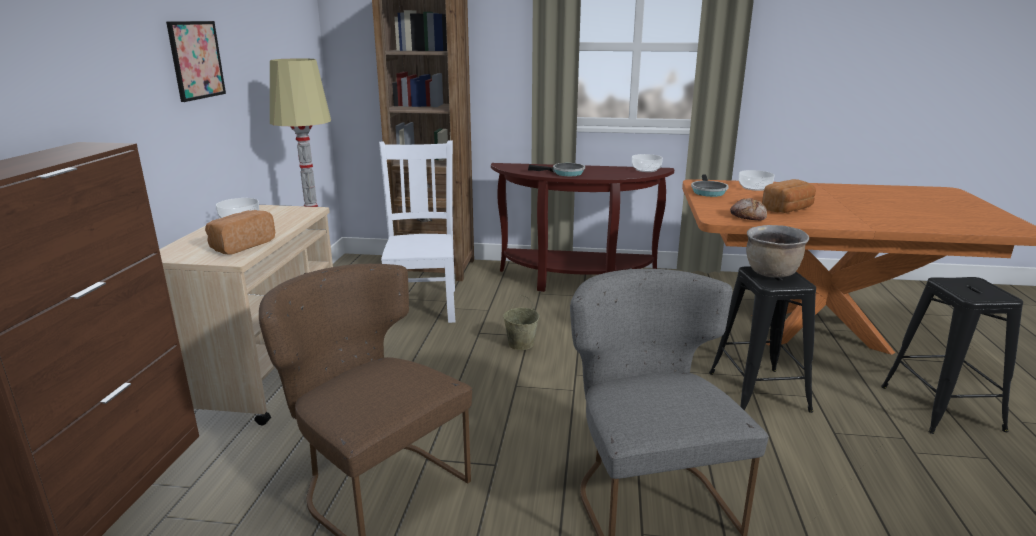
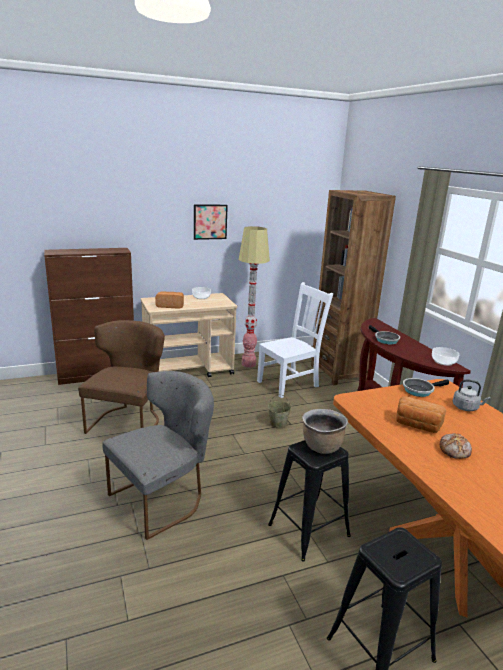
camera: 60 degrees right, 0 degrees up
(748, 217) = (371, 410): bread -> bread (455, 451)
(754, 187) = (466, 408): bowl -> grey kettle

